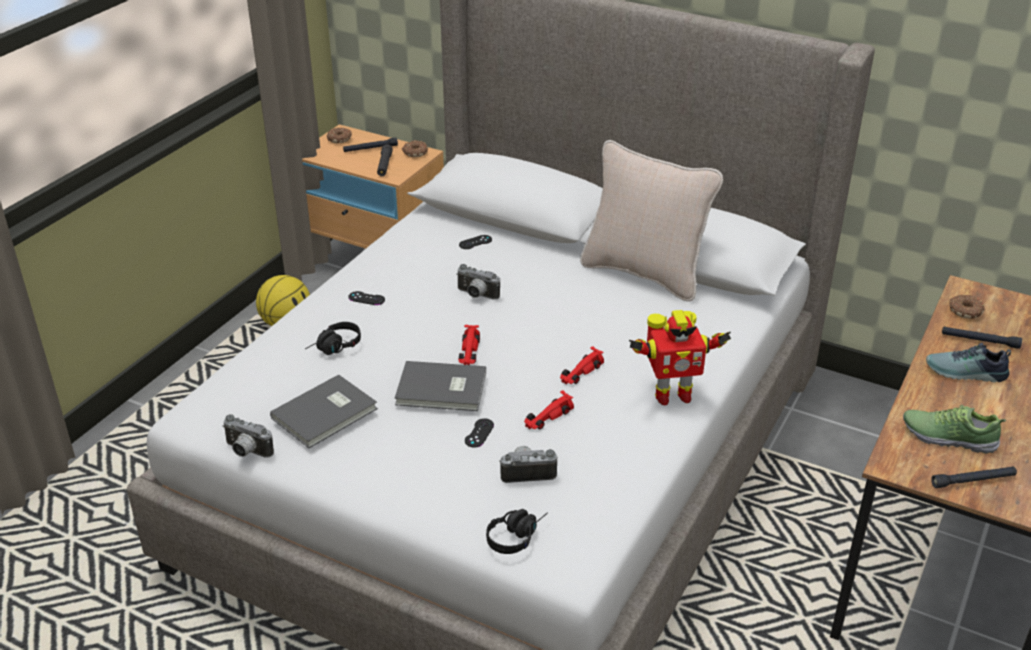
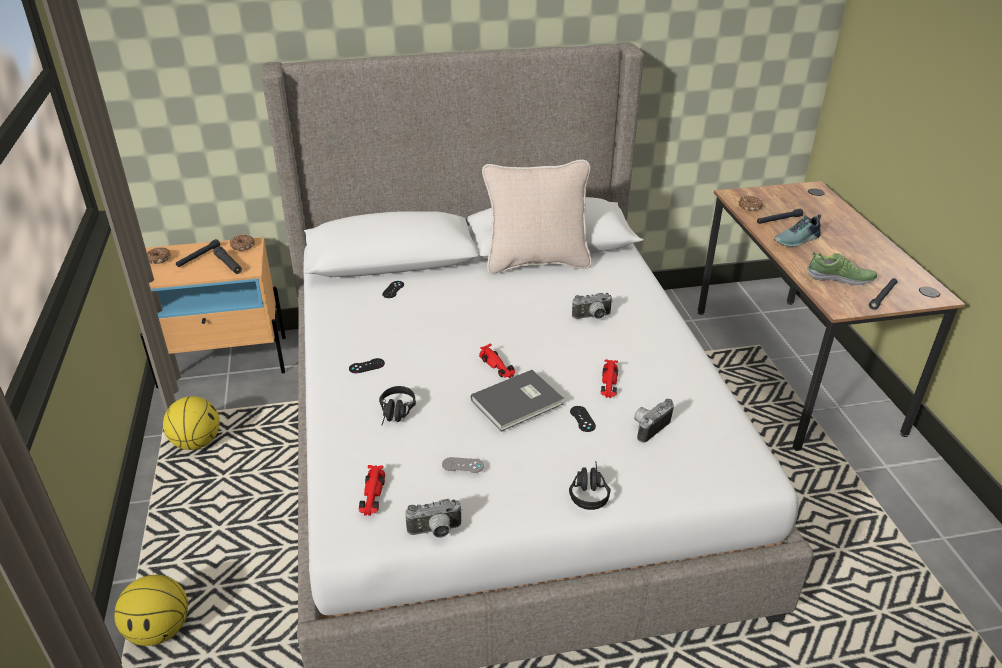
camera: 40 degrees left, 0 degrees up
(121, 451) = (160, 630): none -> basketball
(327, 414) = (463, 465): grey book -> grey game controller
(476, 295) = (447, 326): camera -> camera (592, 317)
(517, 535) = (701, 472): black headphones -> black headphones (588, 490)
(581, 372) = (588, 344): red toy car -> red toy car (372, 495)
(671, 395) = (659, 331): toy robot -> none
(948, 437) = (839, 279): shoe -> shoe turned 150 degrees counterclockwise

